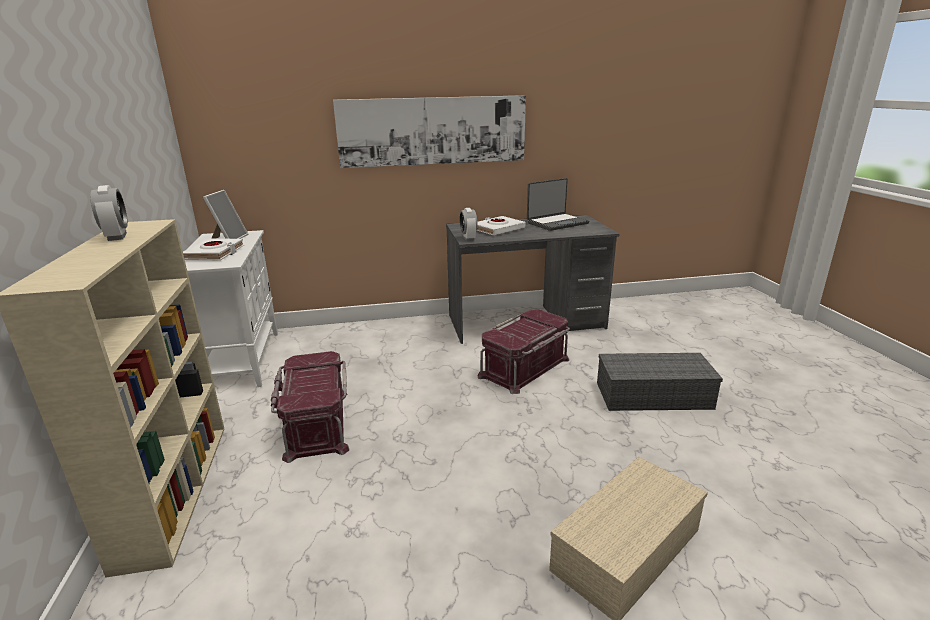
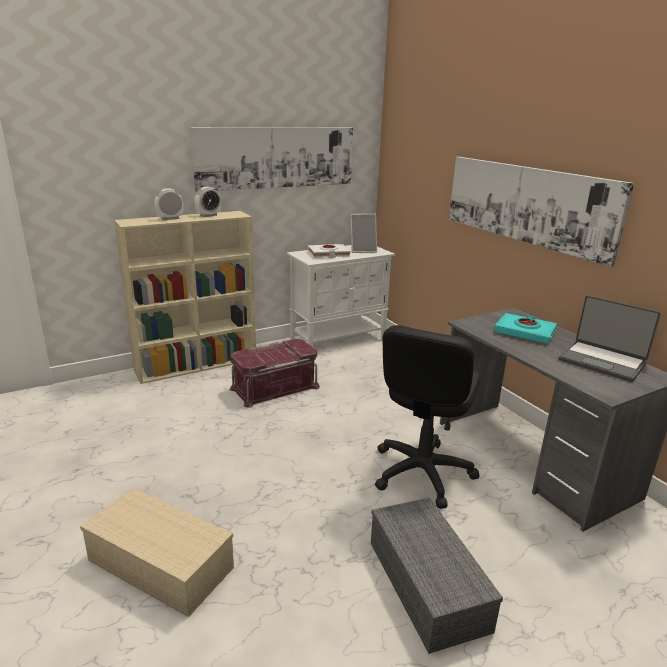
camera: 70 degrees right, 0 degrees up
(113, 129) = (277, 157): none -> picture
(468, 238) = (472, 322): alarm clock -> alarm clock (170, 218)
(498, 229) = (525, 332): white book -> turquoise book
(525, 368) = (421, 472): red storage box -> black office chair

